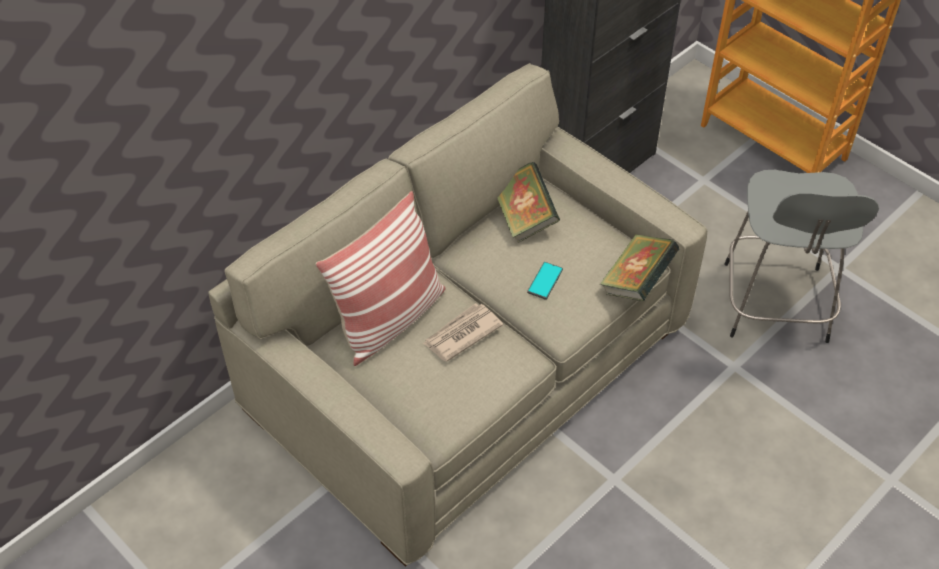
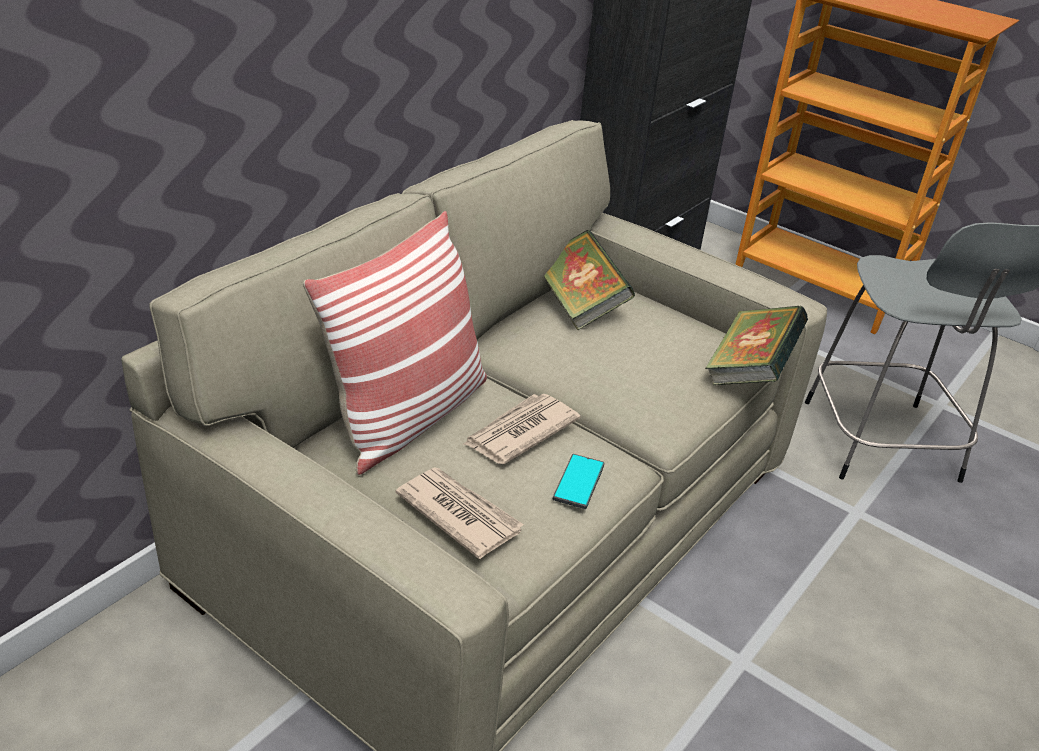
camera: 10 degrees left, 15 degrees down
(413, 397) = (458, 513): none -> newspaper
(545, 281) = (625, 370): phone -> phone (579, 482)

